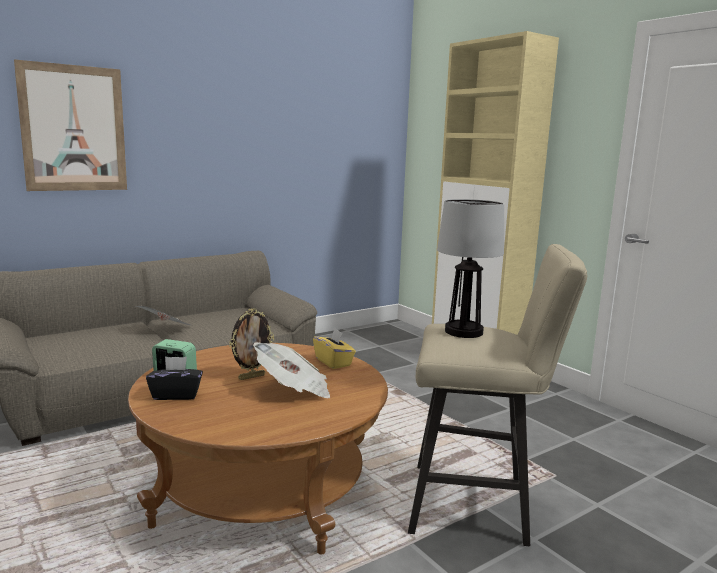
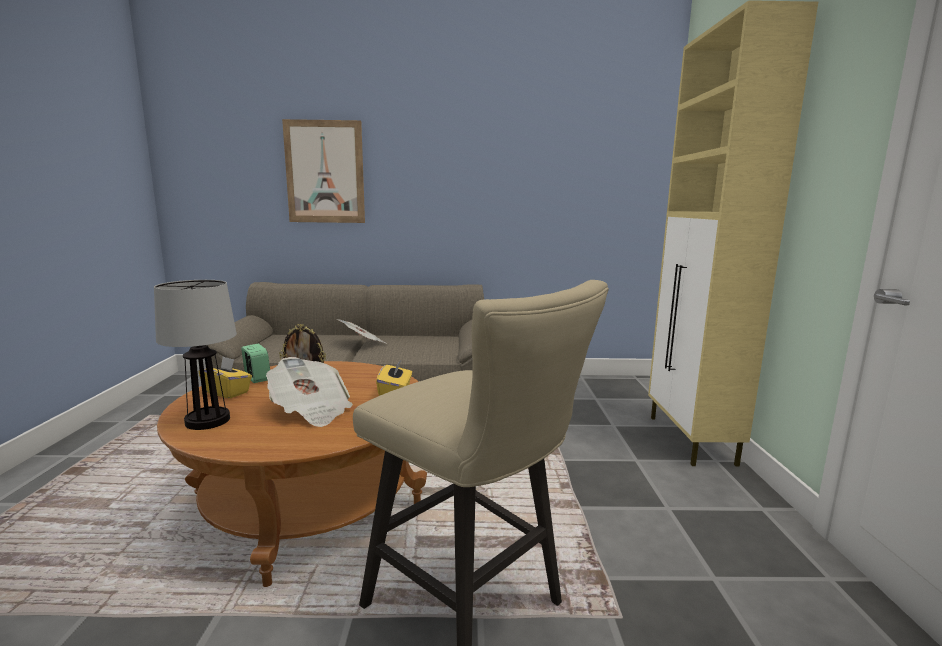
camera: 35 degrees right, 0 degrees up
(176, 395) = (227, 392): black tissue box -> yellow tissue box
(463, 332) = (451, 383): table lamp -> table lamp (207, 421)

